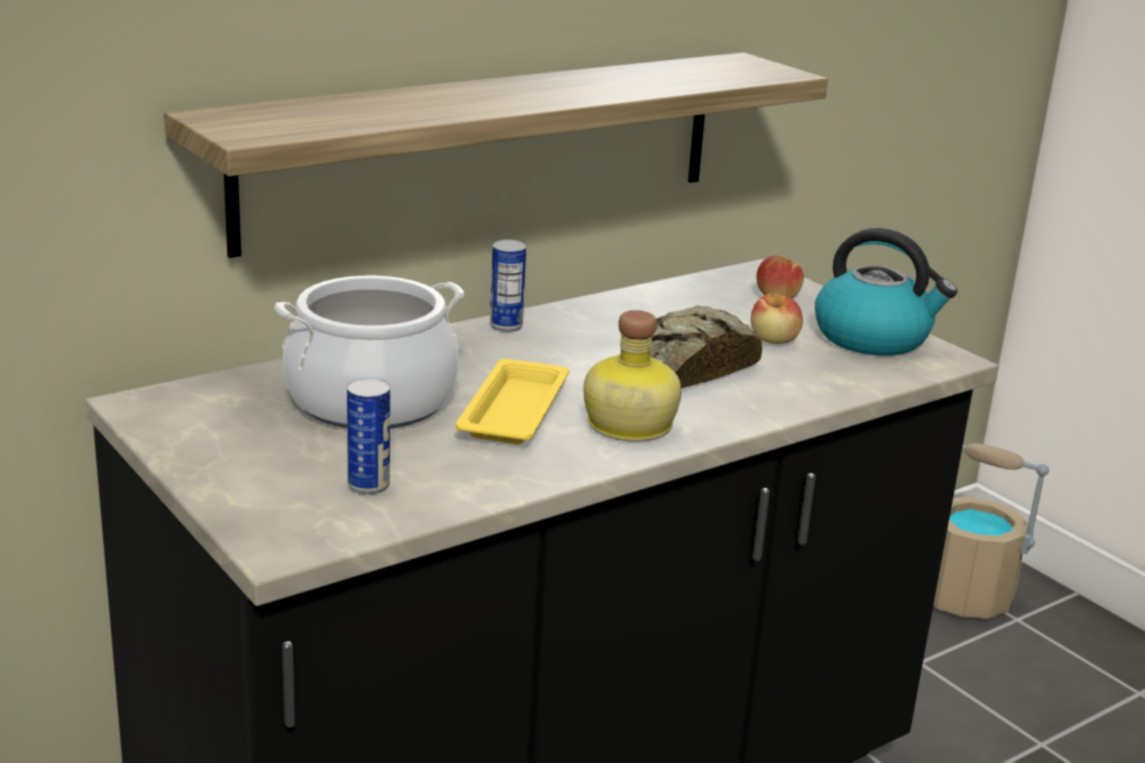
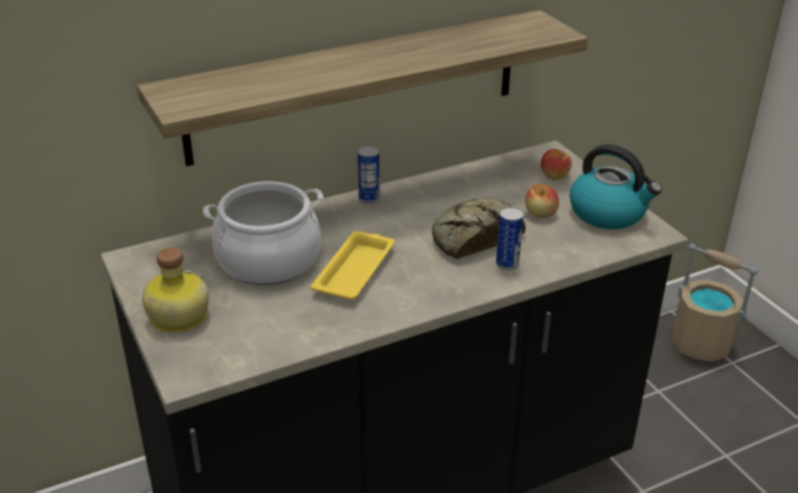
camera: 10 degrees right, 10 degrees up
(368, 485) = (249, 329): can -> can (507, 264)
(626, 425) = (422, 285): bottle -> bottle (176, 317)

